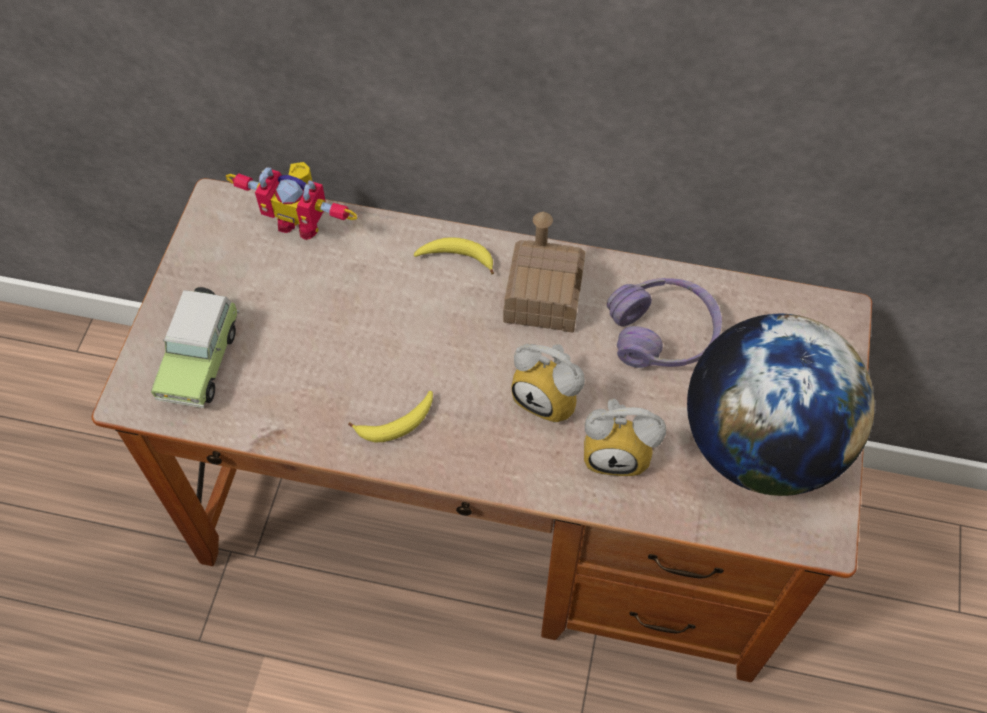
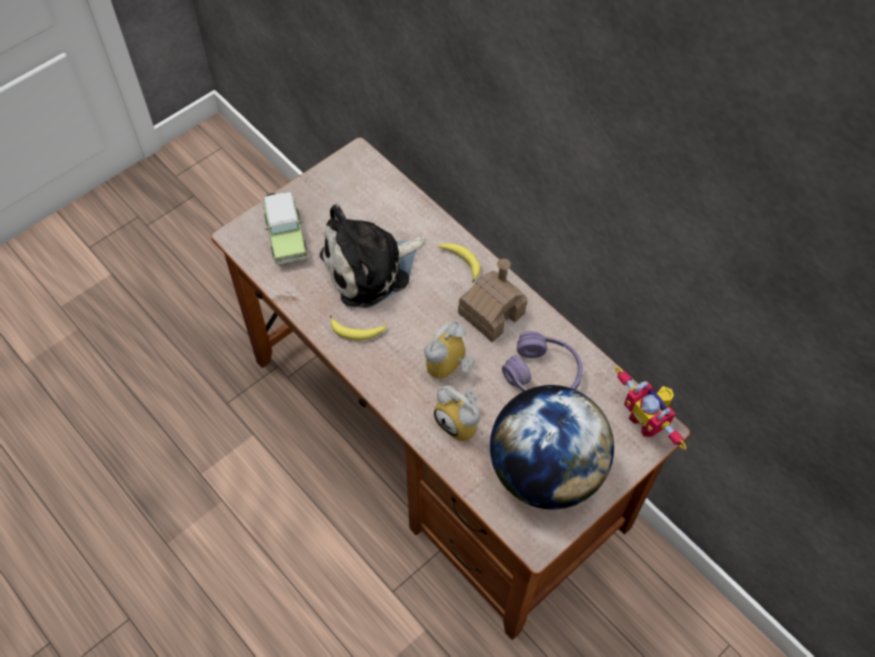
camera: 35 degrees right, 0 degrees up
(202, 358) = (286, 236): toy car -> toy car turned 60 degrees counterclockwise
(301, 221) = (394, 191): toy robot -> toy robot (647, 420)
(349, 331) = (371, 267): none -> plush toy
(551, 397) = (449, 369): alarm clock -> alarm clock turned 60 degrees clockwise

